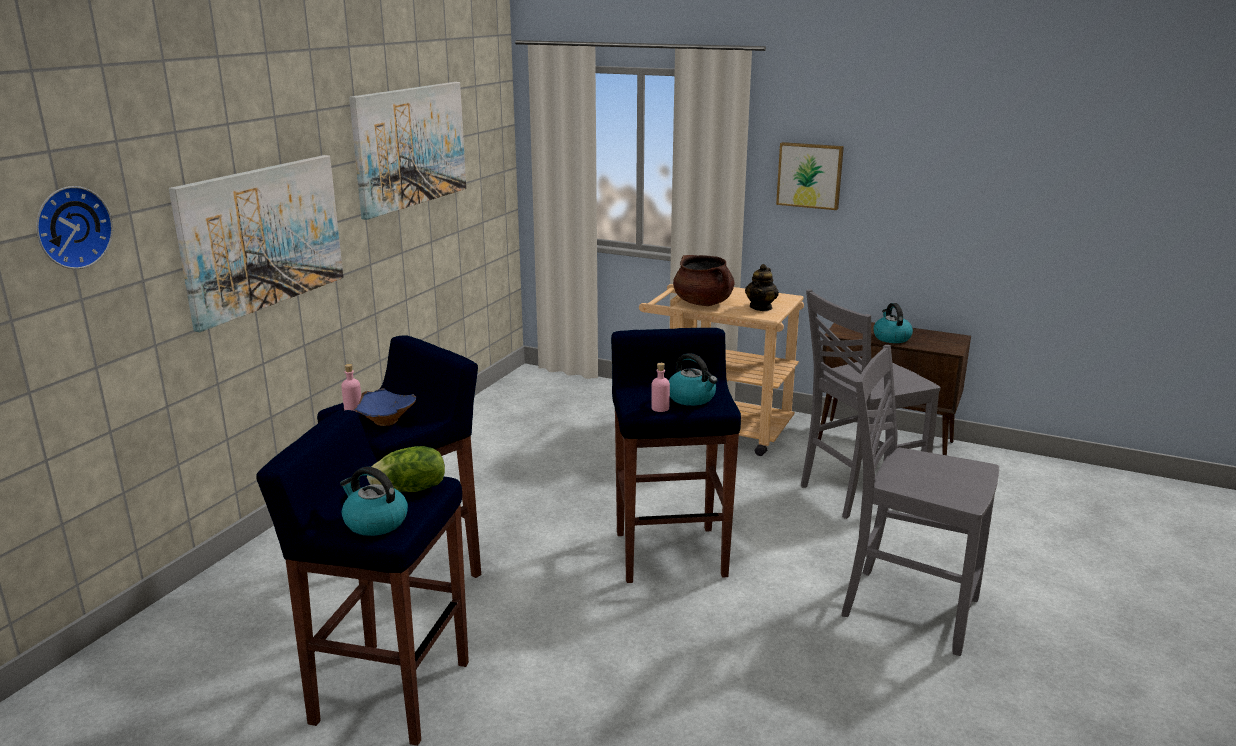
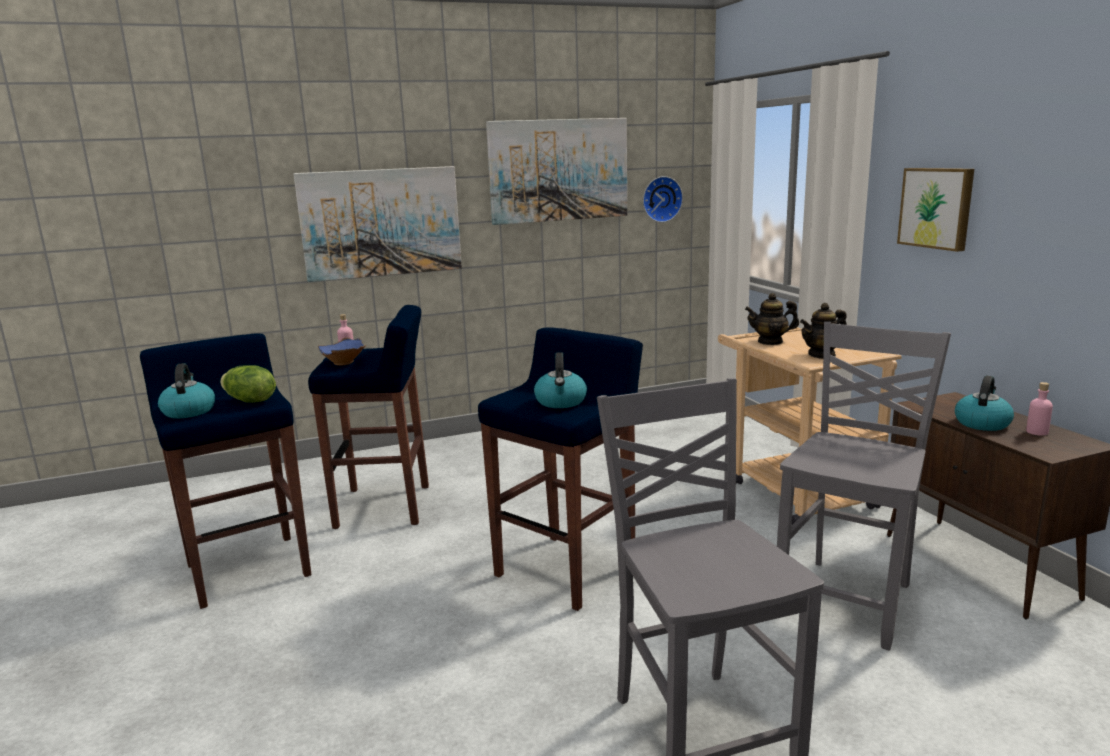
camera: 45 degrees right, 5 degrees down
(71, 227) = (209, 189): wall clock -> wall clock (661, 199)
(660, 408) = (518, 402): pink bottle -> pink bottle (1037, 432)
(703, 303) = (770, 342): brown cooking pot -> teapot
(857, 492) = (848, 600): grey chair -> grey chair turned 105 degrees clockwise

